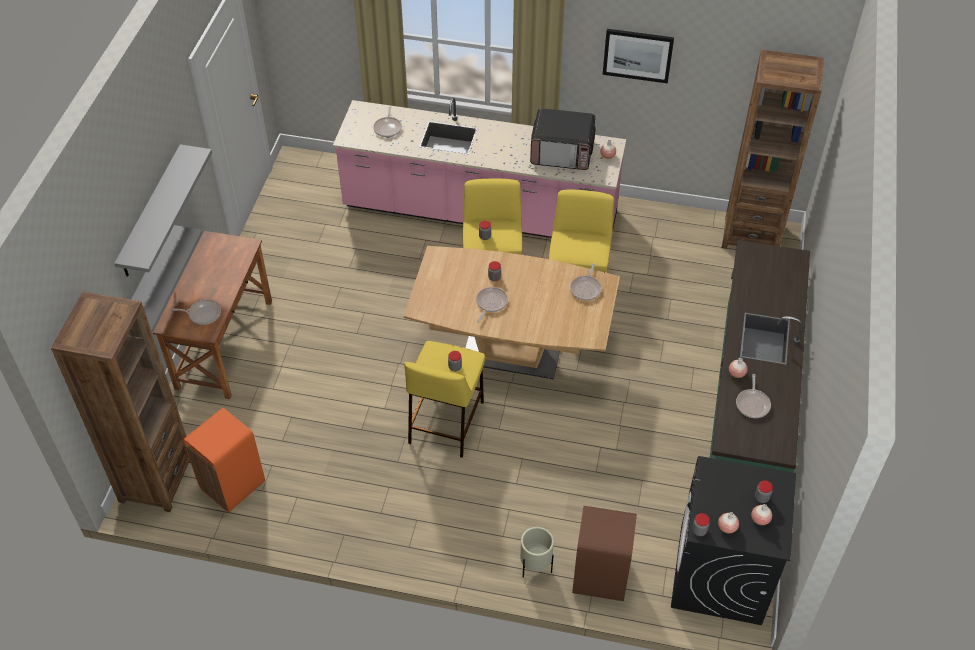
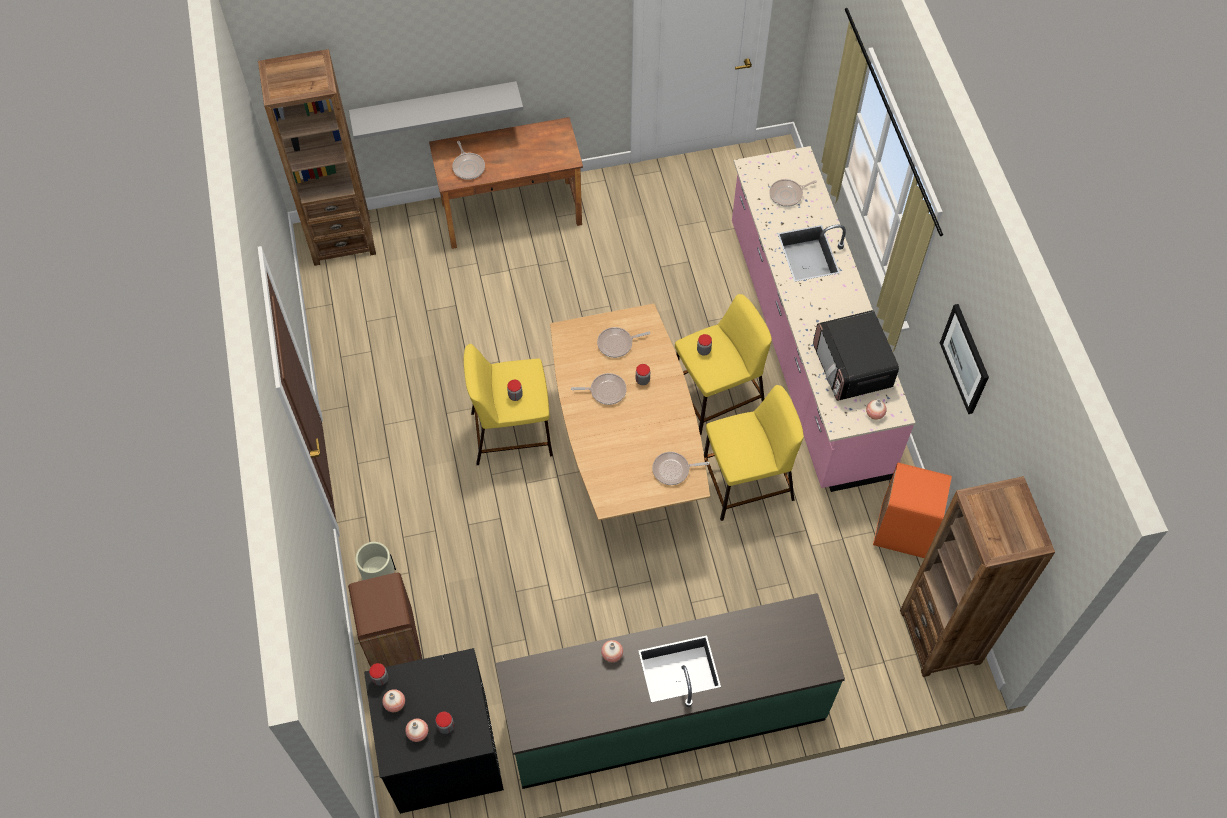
camera: 65 degrees right, 10 degrees up
(151, 212) = (486, 54): grey shelf -> none
(233, 485) = (361, 297): orange trash can -> orange trash can (902, 532)
(752, 403) = (577, 683): frying pan -> frying pan (617, 344)

